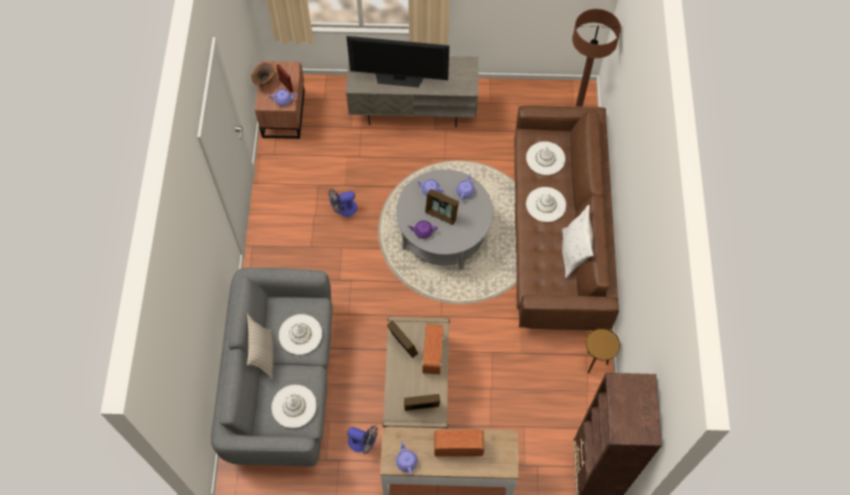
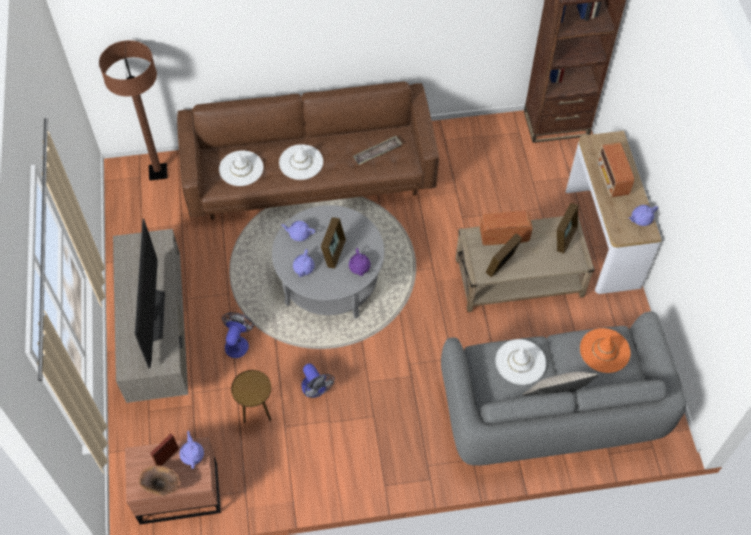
camera: 100 degrees left, 5 degrees down
(294, 406) = (604, 350): white hat -> orange hat
(363, 443) = (593, 316): fan -> fan (238, 343)
(421, 407) = (564, 238): picture frame -> picture frame turned 135 degrees counterclockwise
(549, 268) = (377, 152): none -> tray
(573, 253) = (355, 134): white pillow -> none
(594, 362) = (451, 133): brown side table -> brown side table (257, 414)

